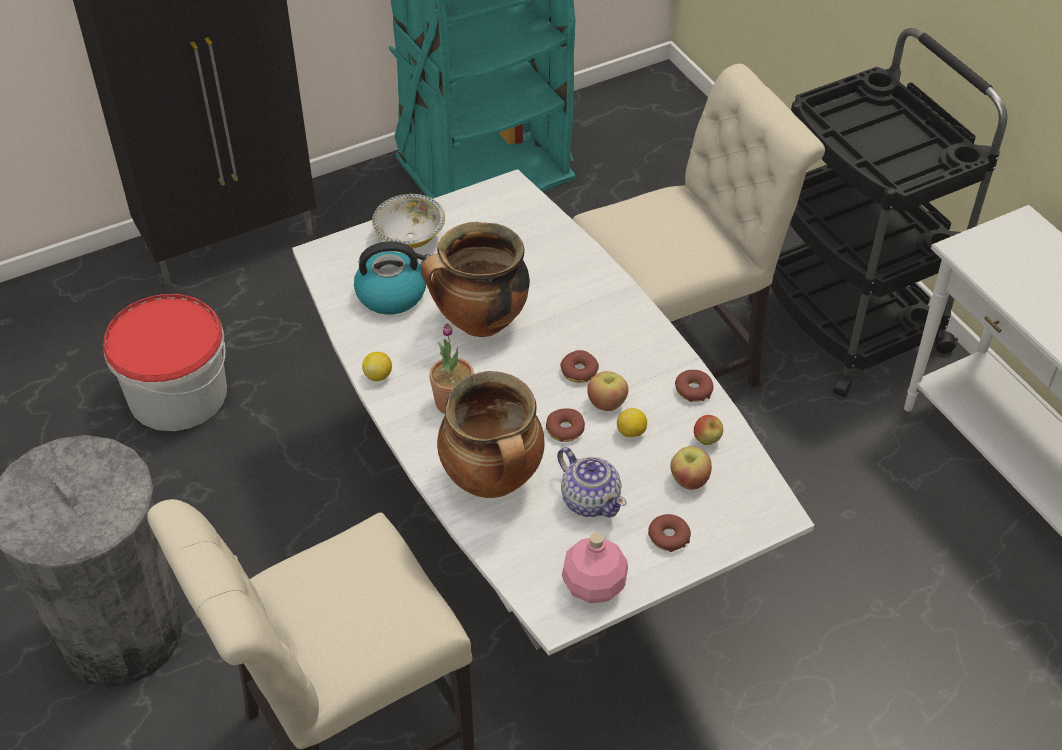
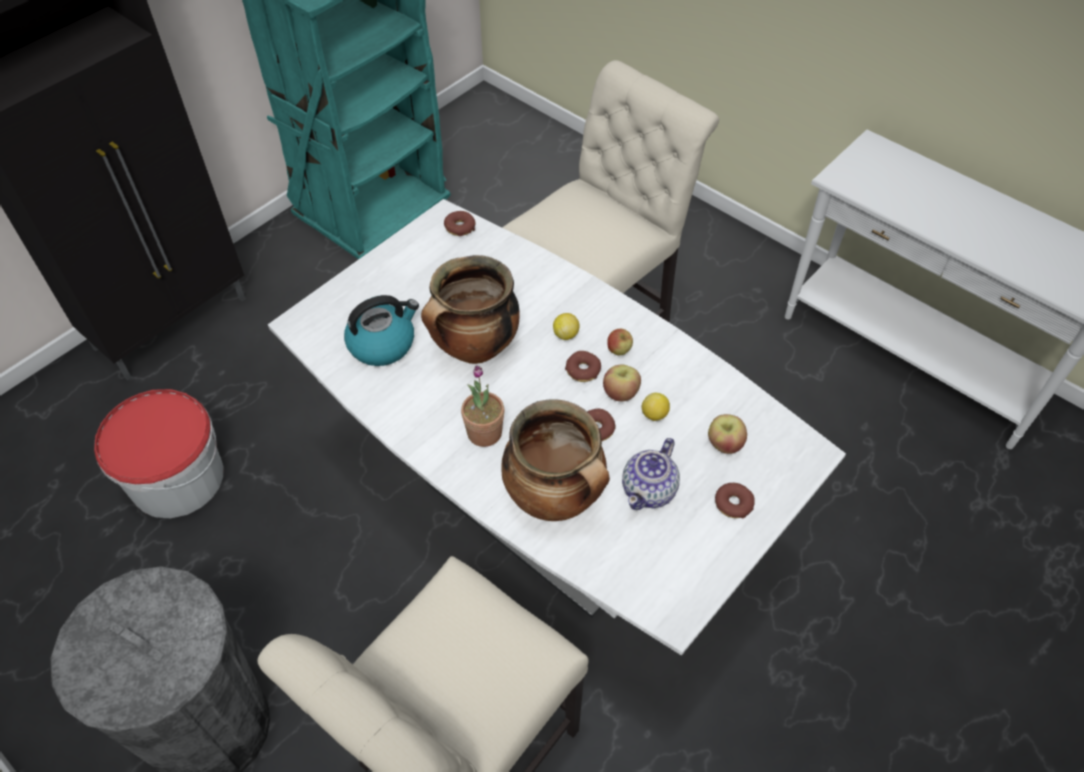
camera: 20 degrees left, 5 degrees up
(378, 375) = (403, 427): lemon -> lemon (565, 334)
(410, 237) = (374, 285): bowl -> none
(590, 500) = (649, 490): teapot -> teapot turned 90 degrees clockwise
(594, 585) = (692, 572): pink bottle -> none
(693, 390) = (688, 359): donut -> donut (460, 227)
(707, 440) = (721, 403): apple -> apple (619, 351)
(846, 324) = (712, 261): black cart -> none

